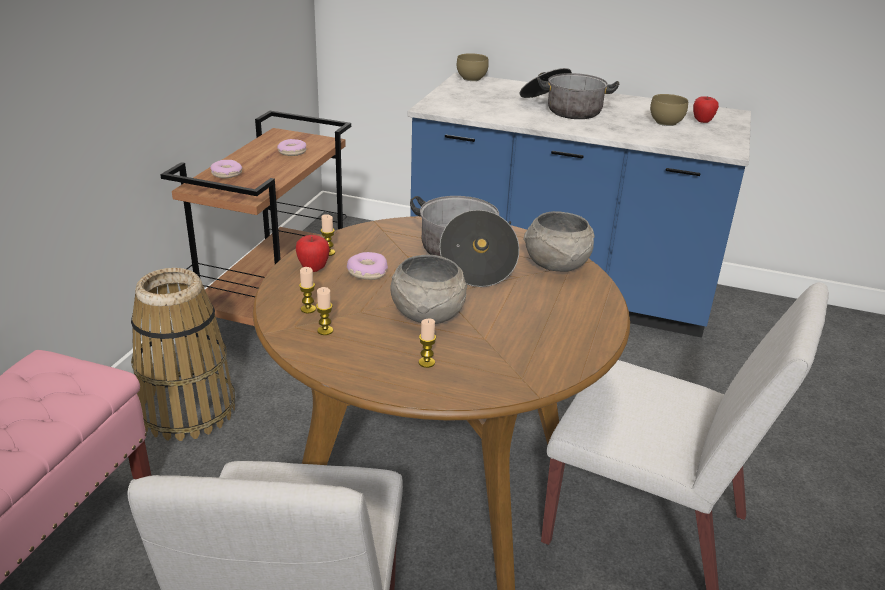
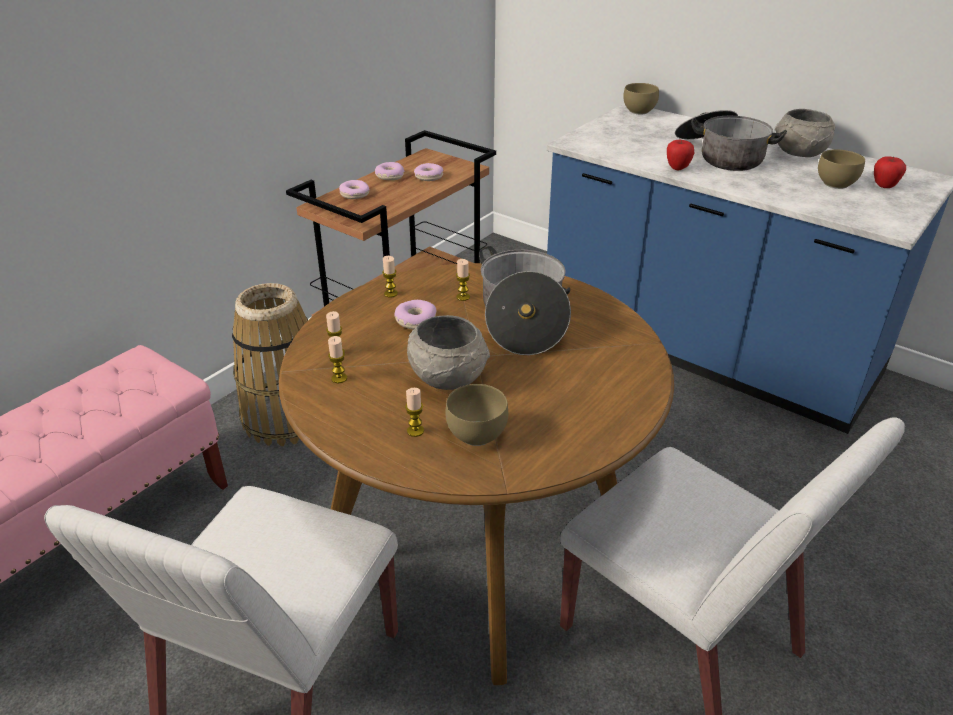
camera: 20 degrees right, 5 degrees up
(252, 155) = (389, 176): none -> donut
(313, 268) = (367, 309): apple -> apple (677, 168)
(399, 247) = (463, 297): none -> candle
(486, 357) = (478, 436): none -> brown bowl
(555, 265) = (616, 341): grey bowl -> grey bowl (798, 153)

